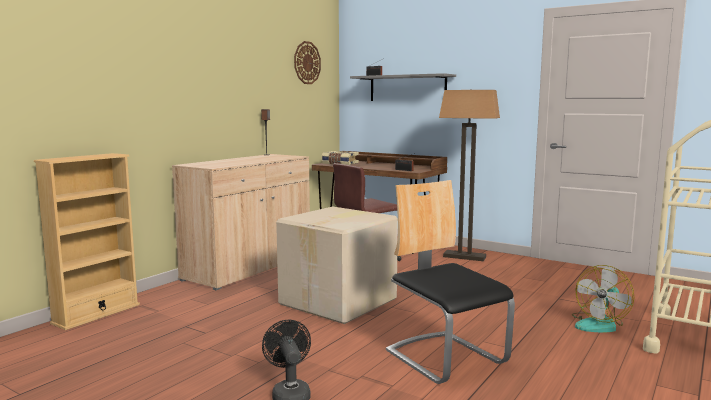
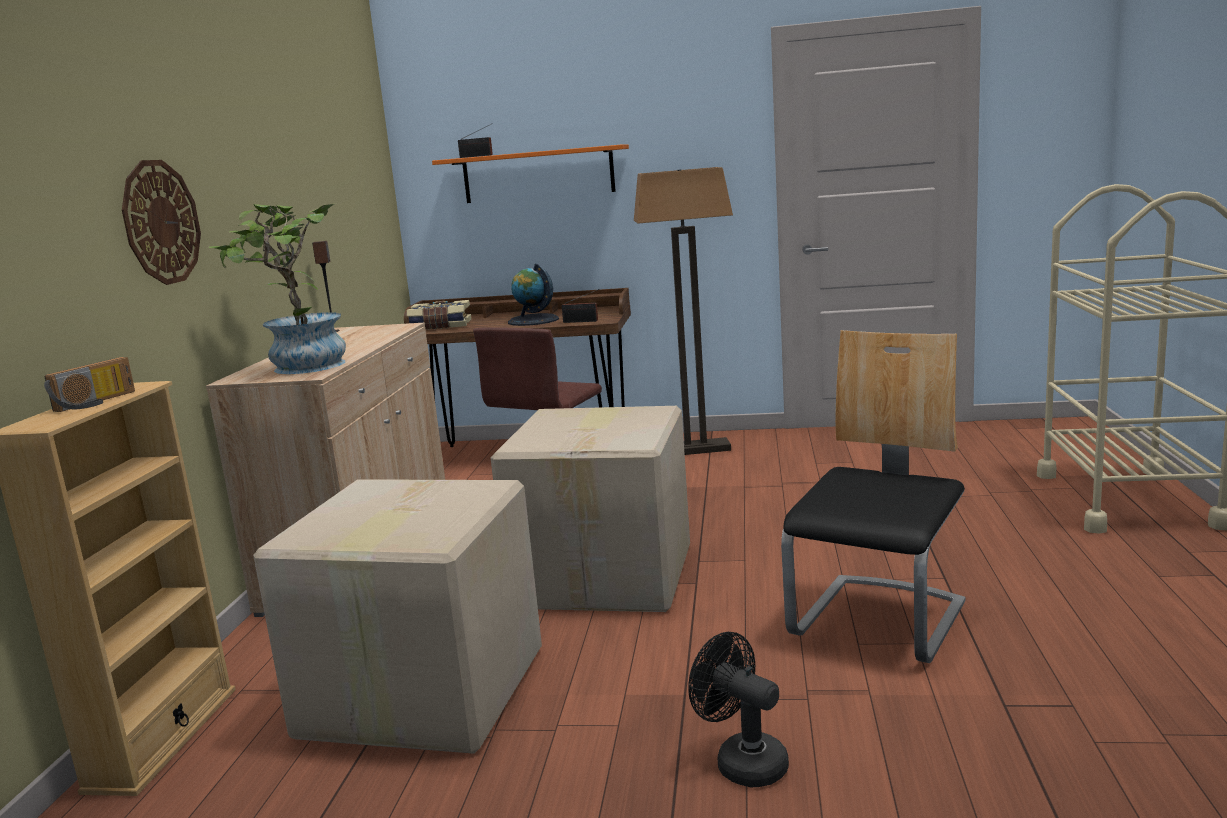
camera: 25 degrees left, 5 degrees up
(87, 156) = (97, 402): none -> radio
(200, 325) = (419, 693): none -> cardboard box
(216, 164) = (300, 368): none -> potted plant
(307, 63) = (351, 141): wall clock -> wall clock (161, 222)
(384, 167) = (533, 320): none -> globe
(407, 88) = (538, 174): grey shelf -> orange shelf
(445, 357) = (880, 620): chair -> chair turned 90 degrees clockwise
(599, 324) = (996, 509): fan -> none

